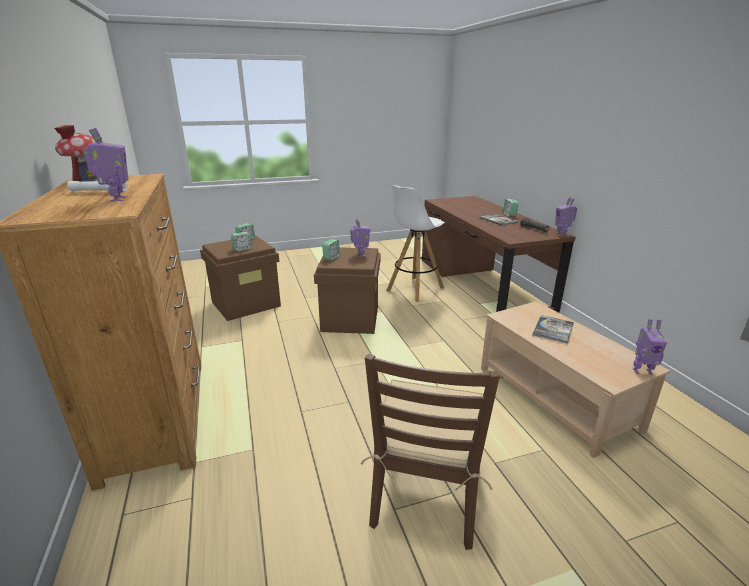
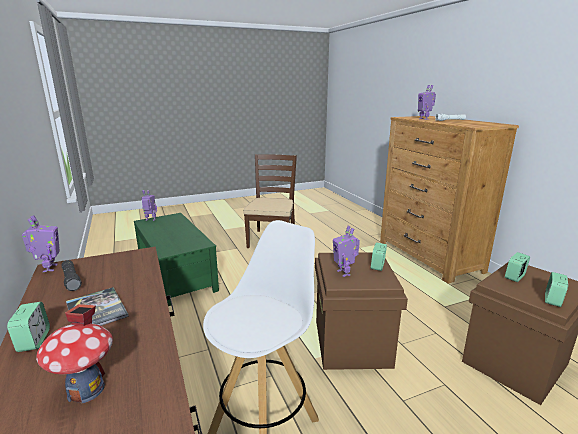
camera: 175 degrees right, 5 degrees down
(87, 180) = (498, 124): toy house -> toy house (86, 390)
(553, 329) = (174, 236): book -> none
(556, 396) = (175, 275): beige coffee table -> green coffee table

